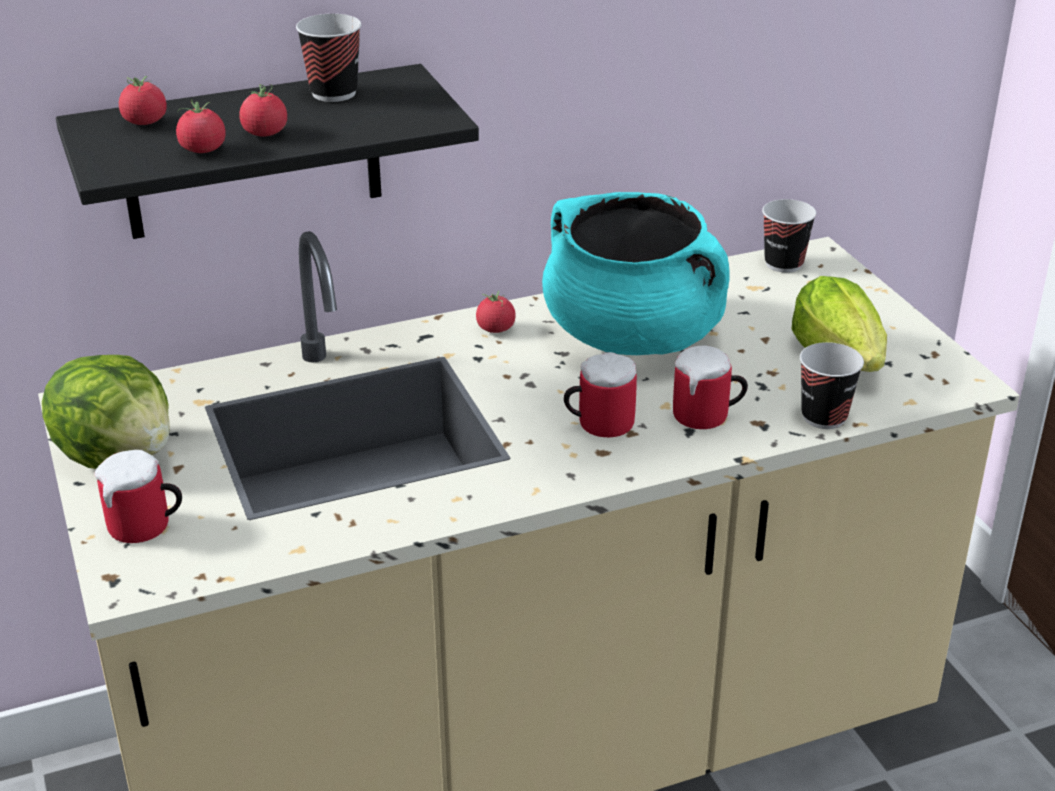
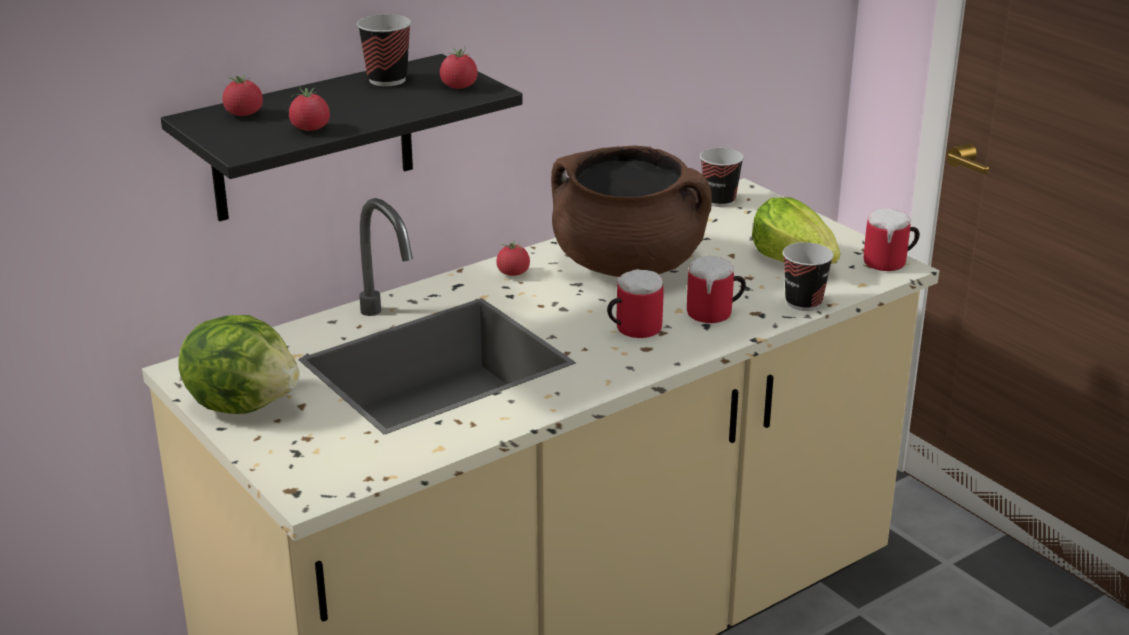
camera: 15 degrees left, 5 degrees down
(146, 528) = (301, 452): mug -> mug (890, 263)
(265, 133) = (353, 112): tomato -> tomato (459, 87)
(634, 336) = (628, 265): turquoise cooking pot -> brown cooking pot

